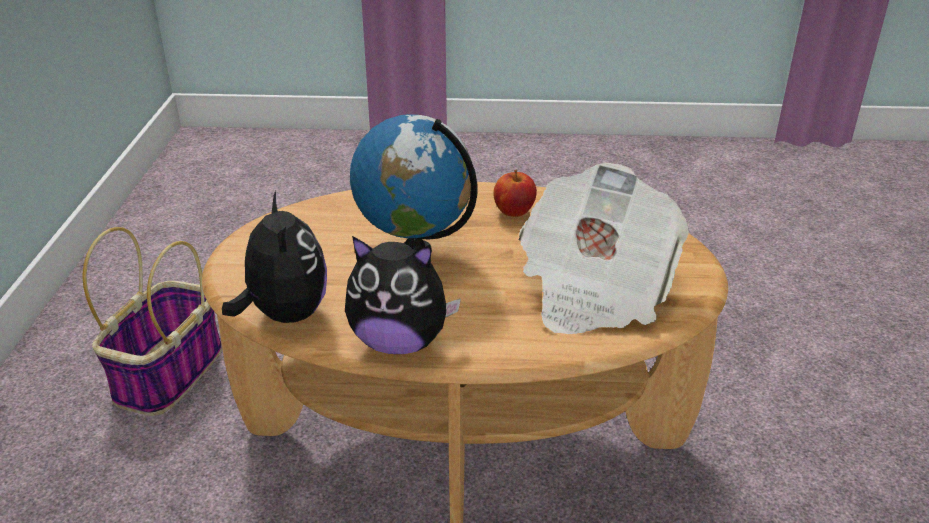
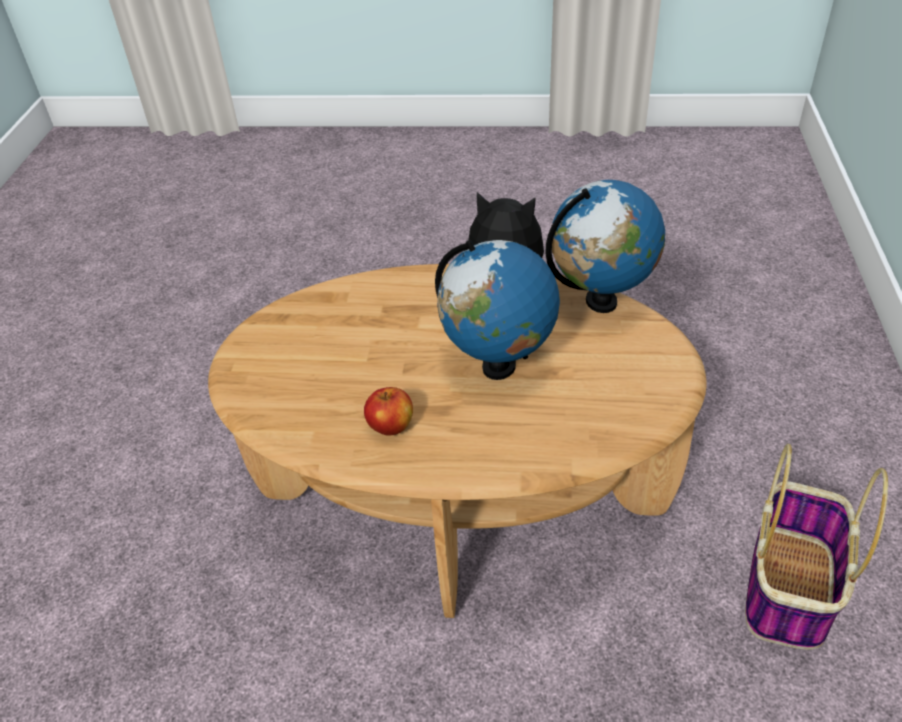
camera: 175 degrees left, 10 degrees up
(284, 314) = (601, 302): plush toy -> globe
(594, 288) = (340, 329): newspaper -> none

